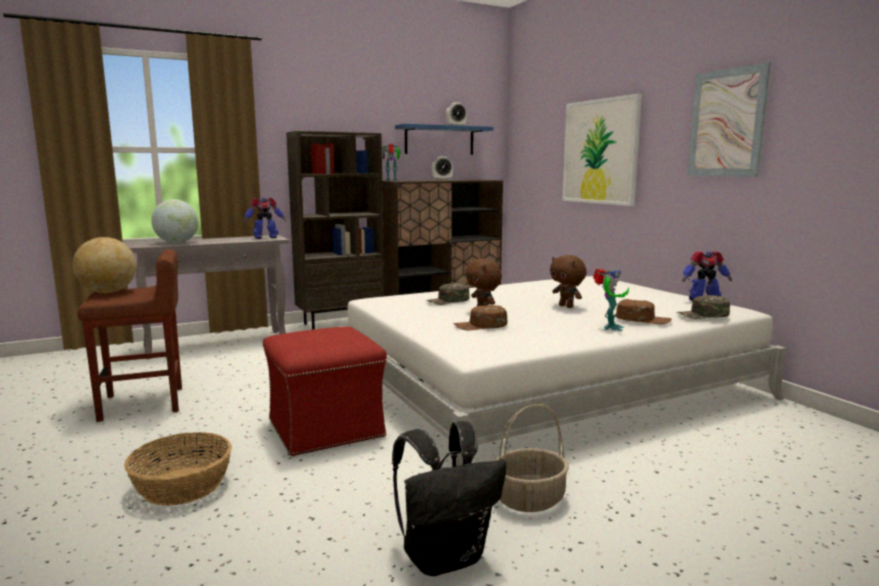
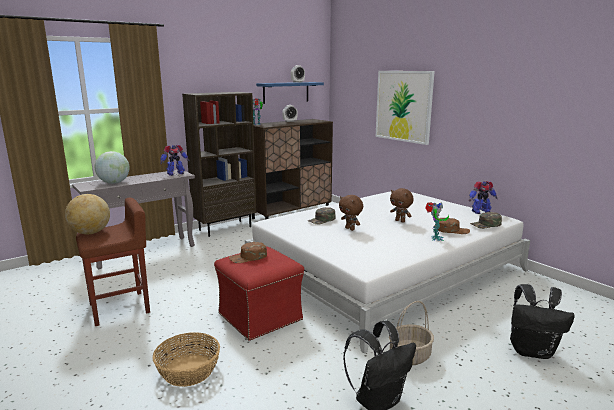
camera: 10 degrees left, 5 degrees up
(480, 325) = (356, 242): brown cap -> brown cap (248, 257)
(727, 123) = (494, 98): picture -> none
(749, 512) = (532, 351): none -> black backpack

